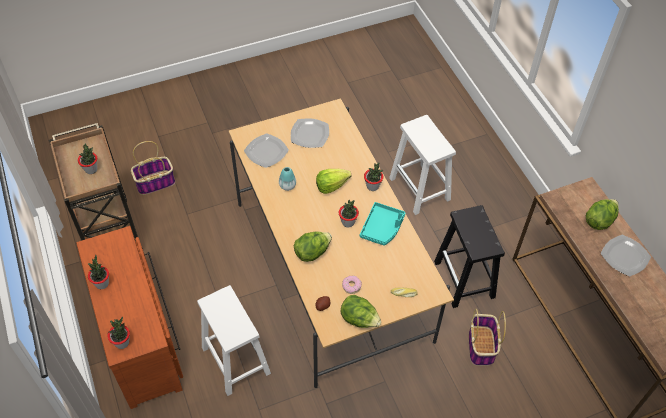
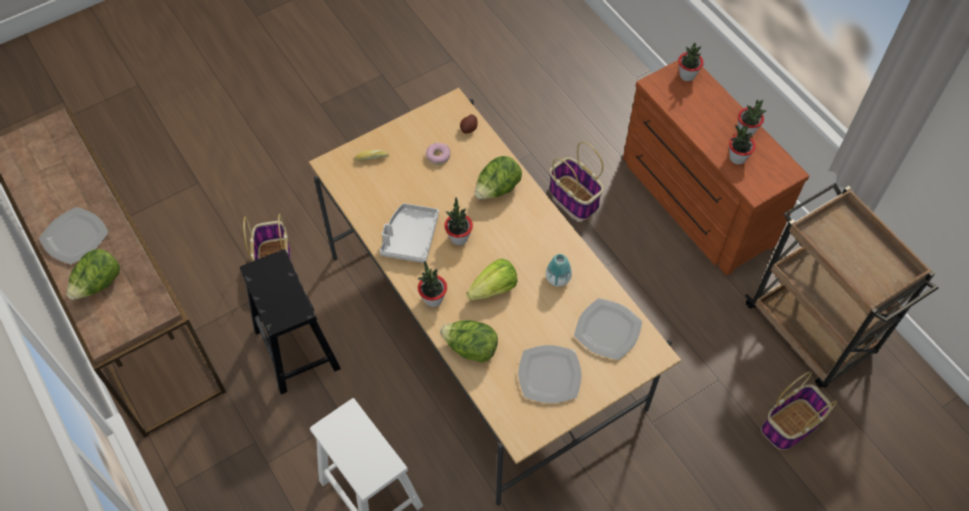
camera: 170 degrees right, 5 degrees up
(91, 169) = (846, 248): potted plant -> potted plant (737, 158)
(235, 359) = (575, 198): white stool -> basket
(359, 319) = (422, 121): lettuce -> lettuce (470, 348)
(382, 228) = (410, 237): turquoise tray -> grey tray

